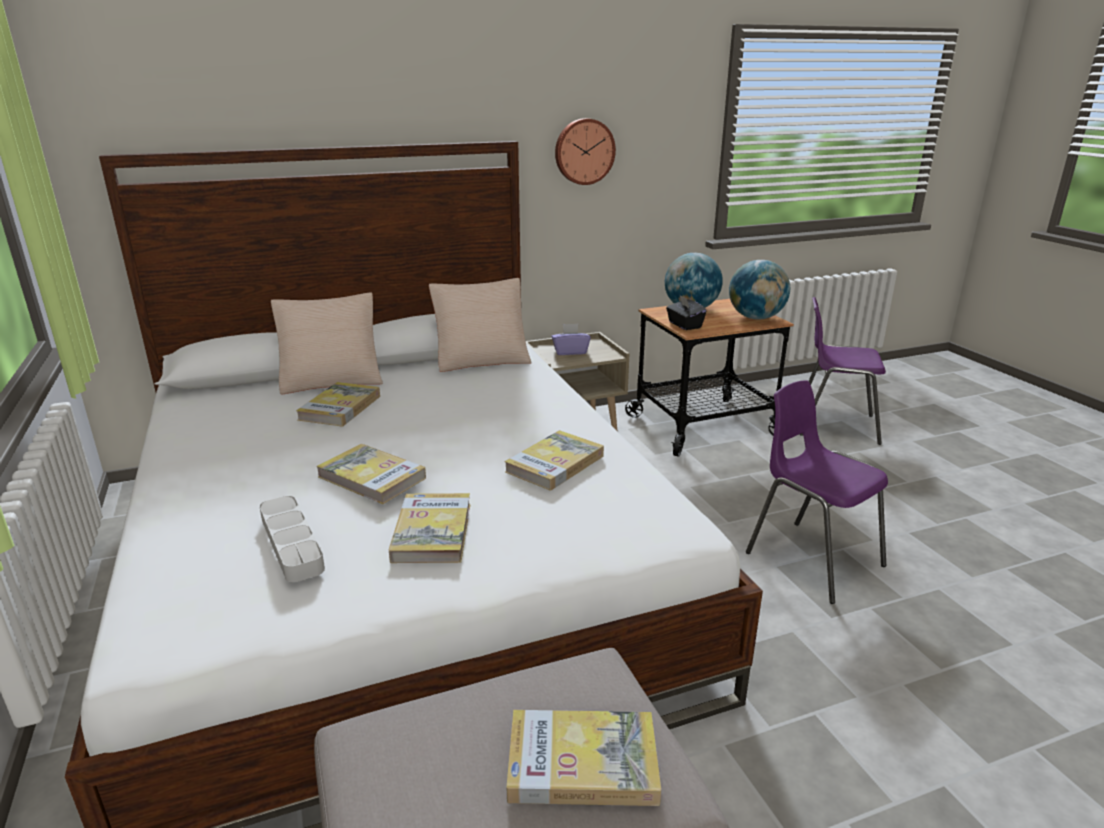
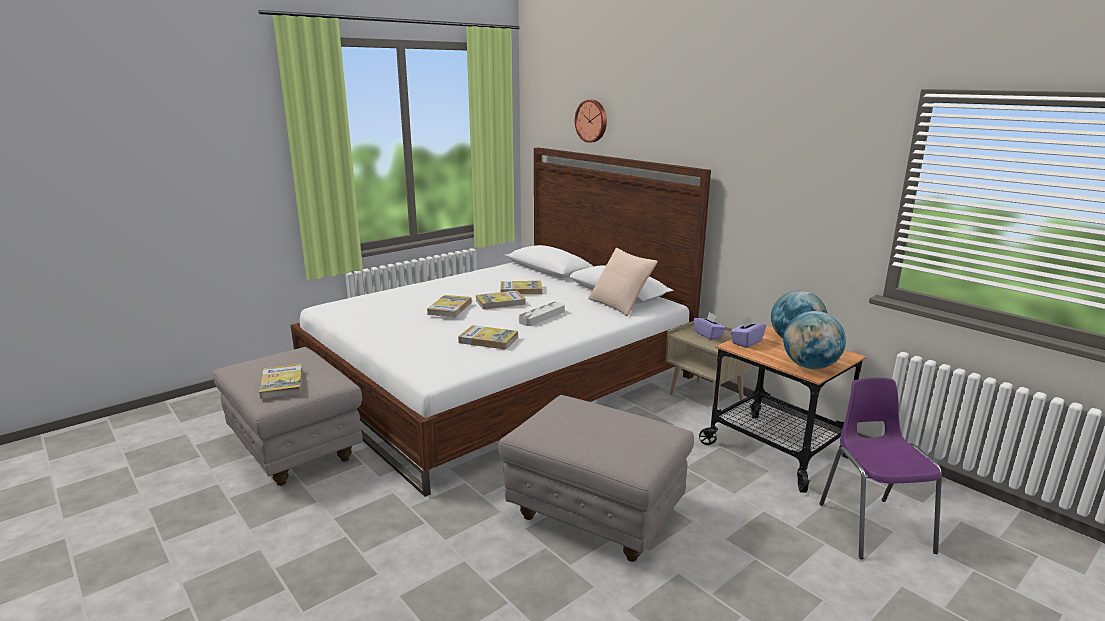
camera: 70 degrees right, 5 degrees down
(291, 543) = (388, 307): grey tray -> grey tray (542, 317)
(332, 379) = (556, 282): beige pillow -> none
(432, 532) = (409, 327): book -> book (500, 302)
(584, 151) = (763, 186): wall clock -> wall clock (592, 121)
(684, 325) = (746, 342): black tissue box -> purple tissue box
(811, 558) = (596, 517): purple chair -> grey ottoman

